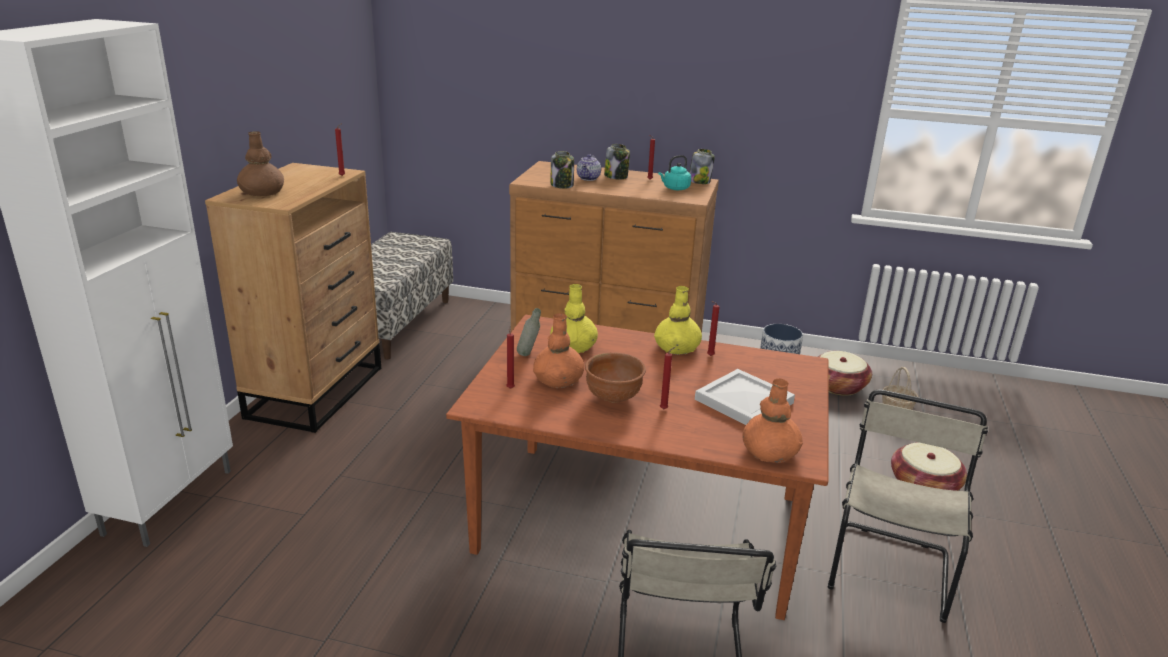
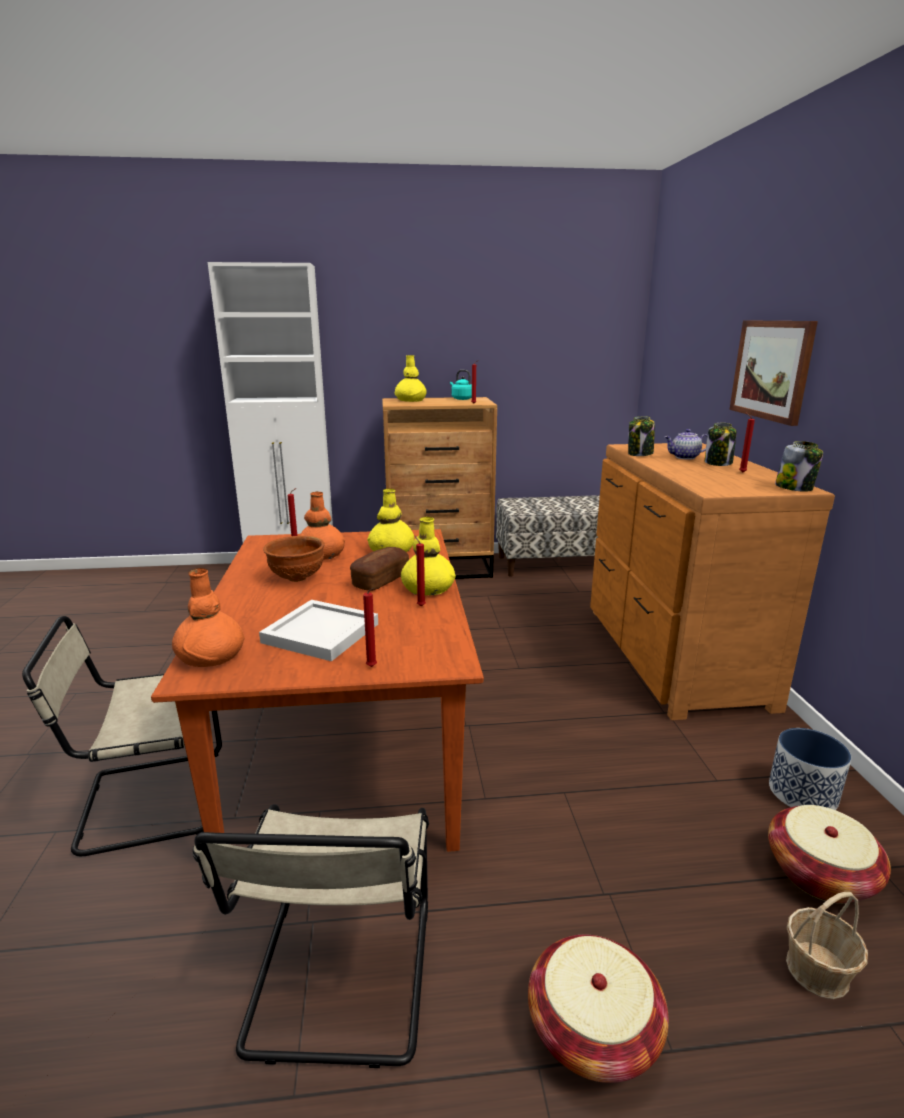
camera: 70 degrees right, 5 degrees down
(262, 192) = (411, 400): brown vase -> yellow vase
(528, 356) = (357, 541): grey bottle -> none
(619, 96) = (772, 370): none -> picture
(645, 361) = (381, 580): none -> bread
(665, 409) = (285, 599): red candle -> red candle (372, 667)
(675, 188) = (735, 482): turquoise kettle -> turquoise kettle (461, 399)
(890, 567) = (339, 982): beige chair -> beige chair turned 90 degrees clockwise

